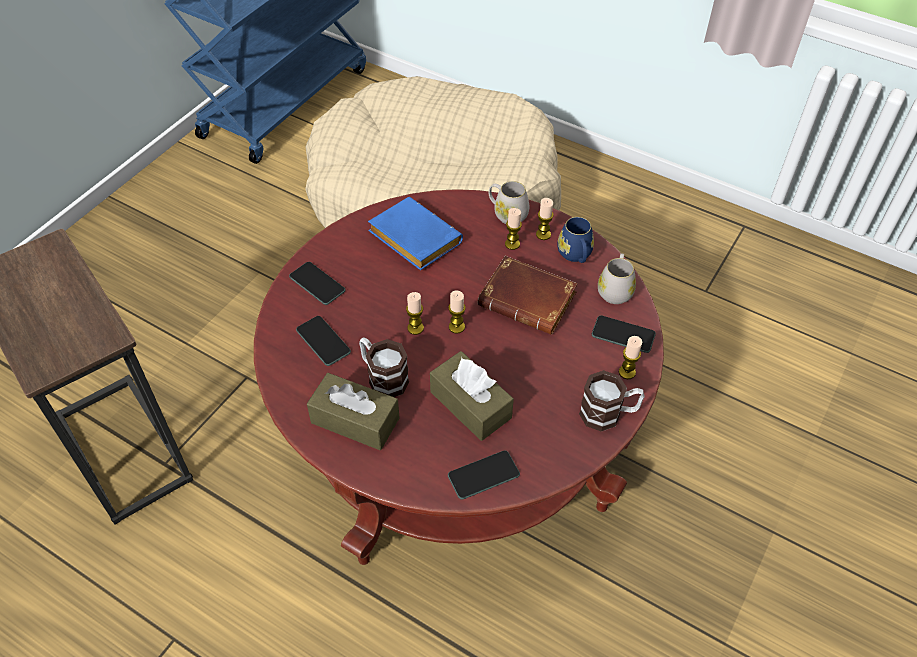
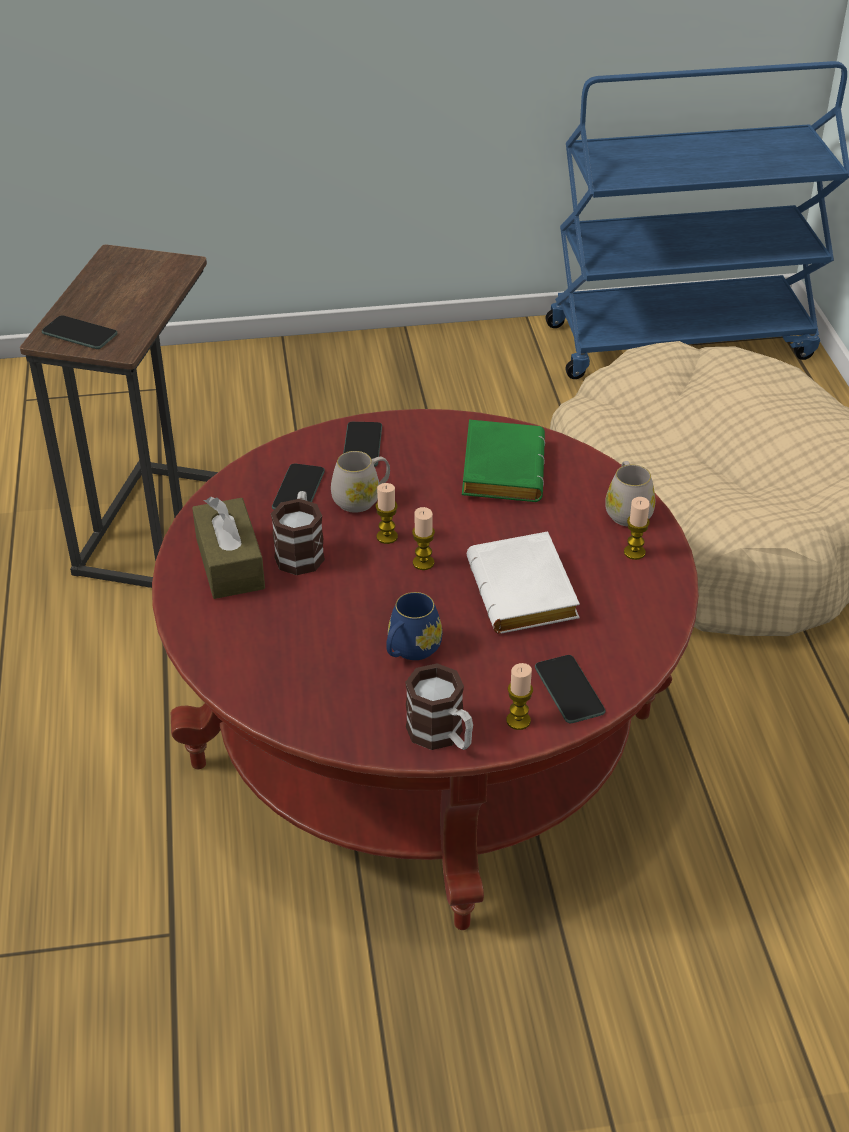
camera: 50 degrees right, 10 degrees down
(411, 239) = (499, 468): blue book -> green book
(470, 405) = (335, 627): brown tissue box -> none
(483, 475) = (259, 684): phone -> phone (79, 333)
(512, 244) = (588, 538): candle -> none
(530, 300) = (526, 594): brown book -> white book
(575, 255) = (637, 592): blue mug -> blue mug (410, 650)
(615, 289) = (628, 649): white mug -> white mug (361, 499)

